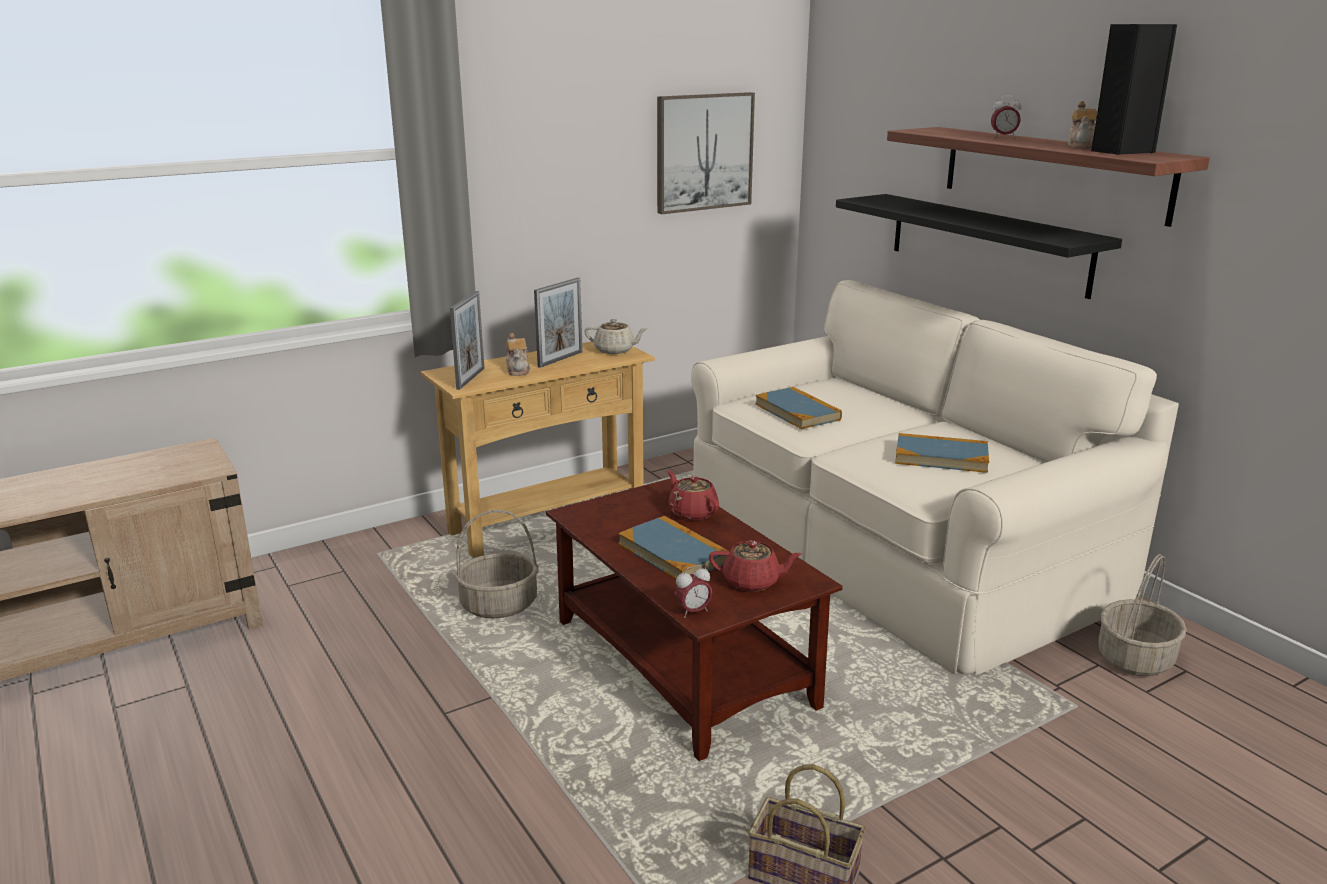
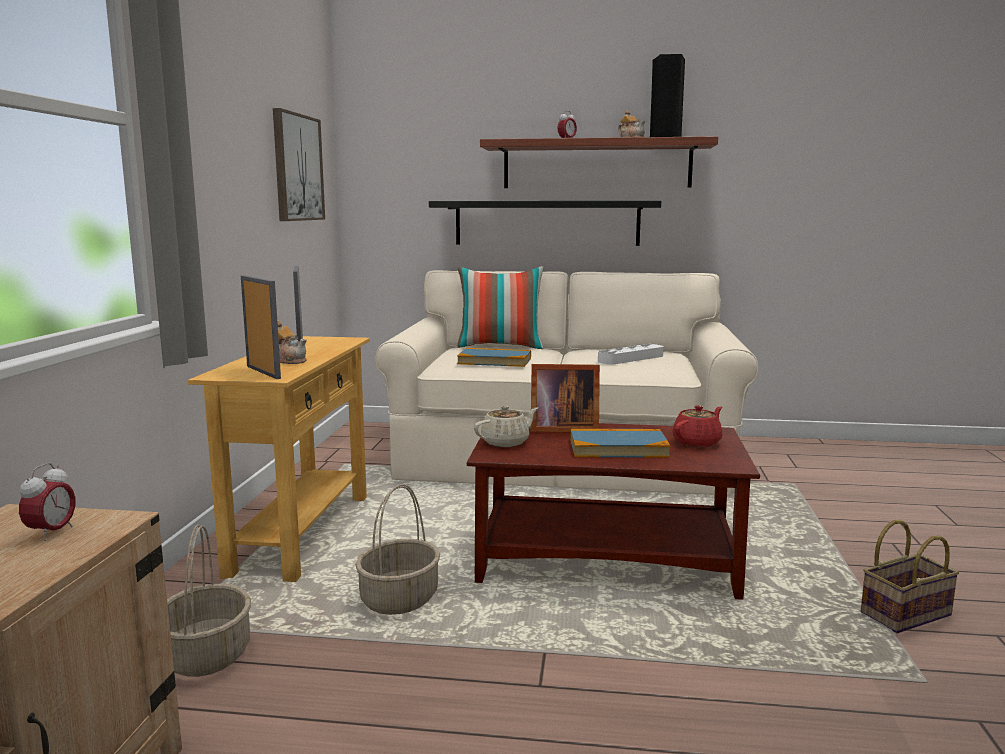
camera: 50 degrees left, 10 degrees down
(615, 350) = (327, 340): beige teapot -> beige teapot (506, 442)
(692, 512) = (561, 428): red teapot -> picture frame
(693, 612) = (719, 465): alarm clock -> alarm clock (51, 533)
(870, 392) = (500, 346): none -> pillow
(941, 457) = (631, 358): book -> white tray
(1134, 658) = (763, 457): basket -> basket (206, 655)

